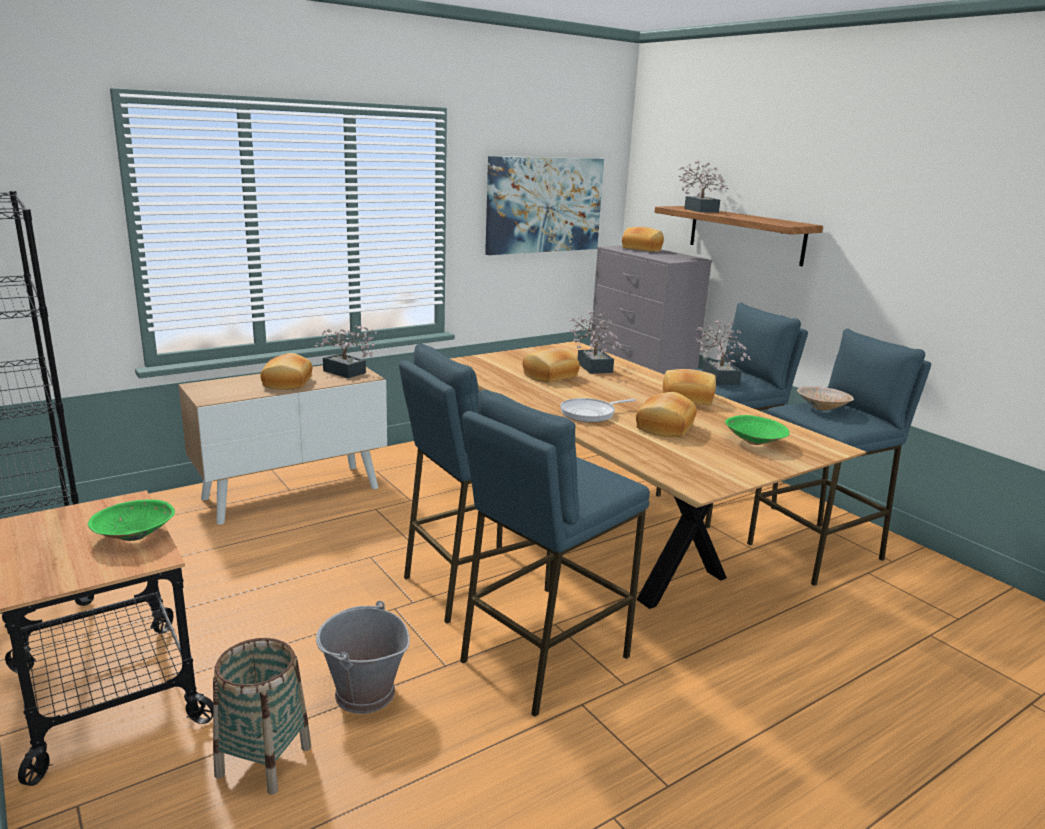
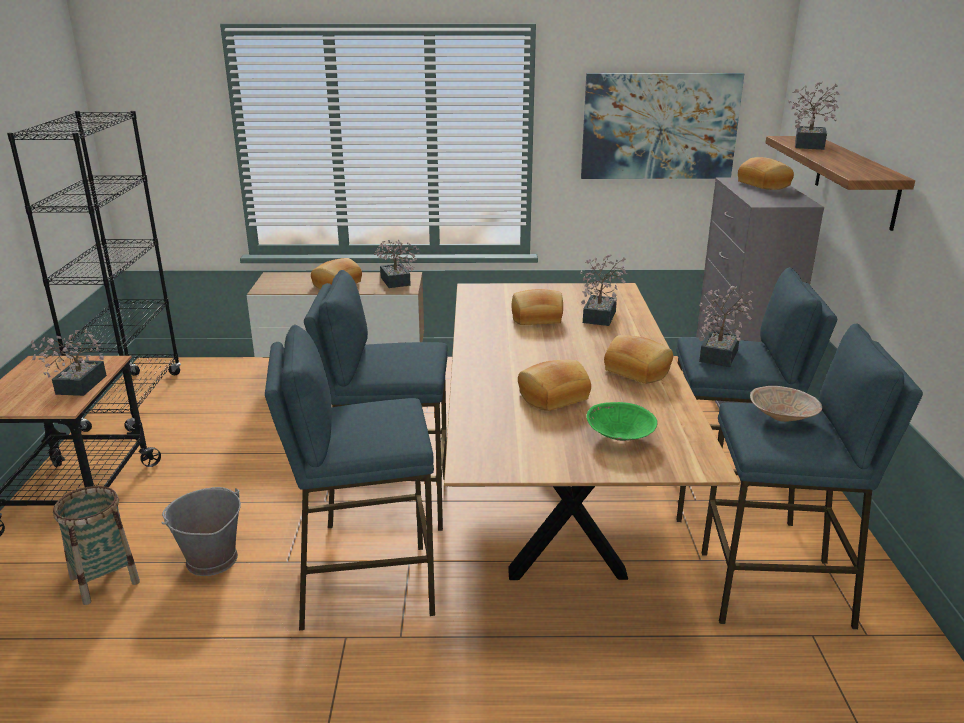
camera: 35 degrees right, 5 degrees up
(133, 535) = (77, 387): green bowl -> potted plant
(590, 413) = (505, 366): frying pan -> none

